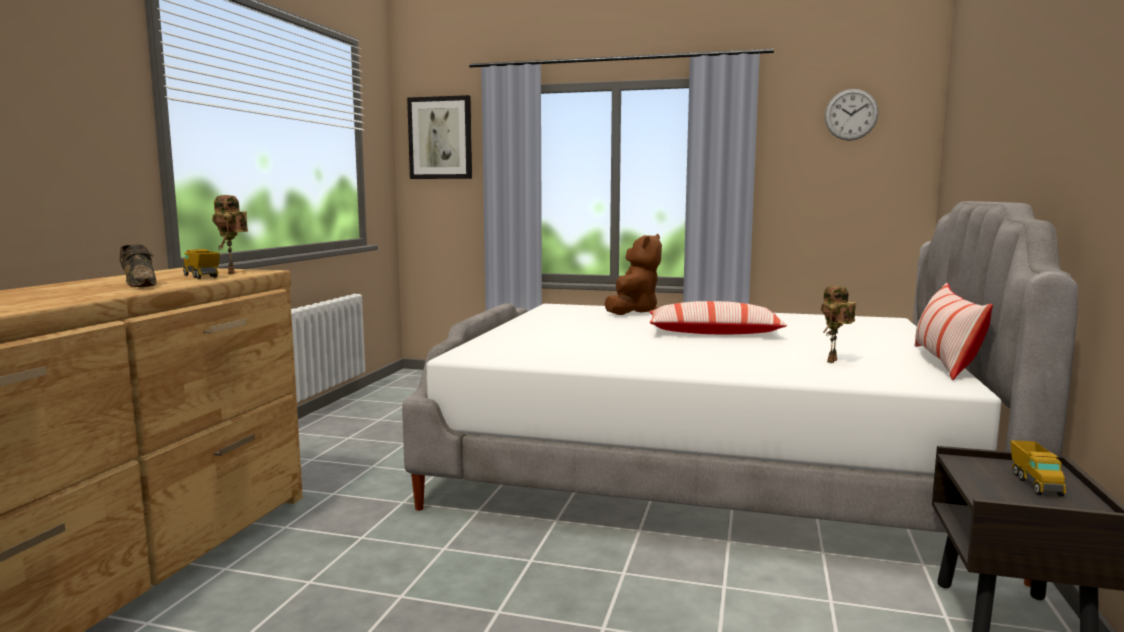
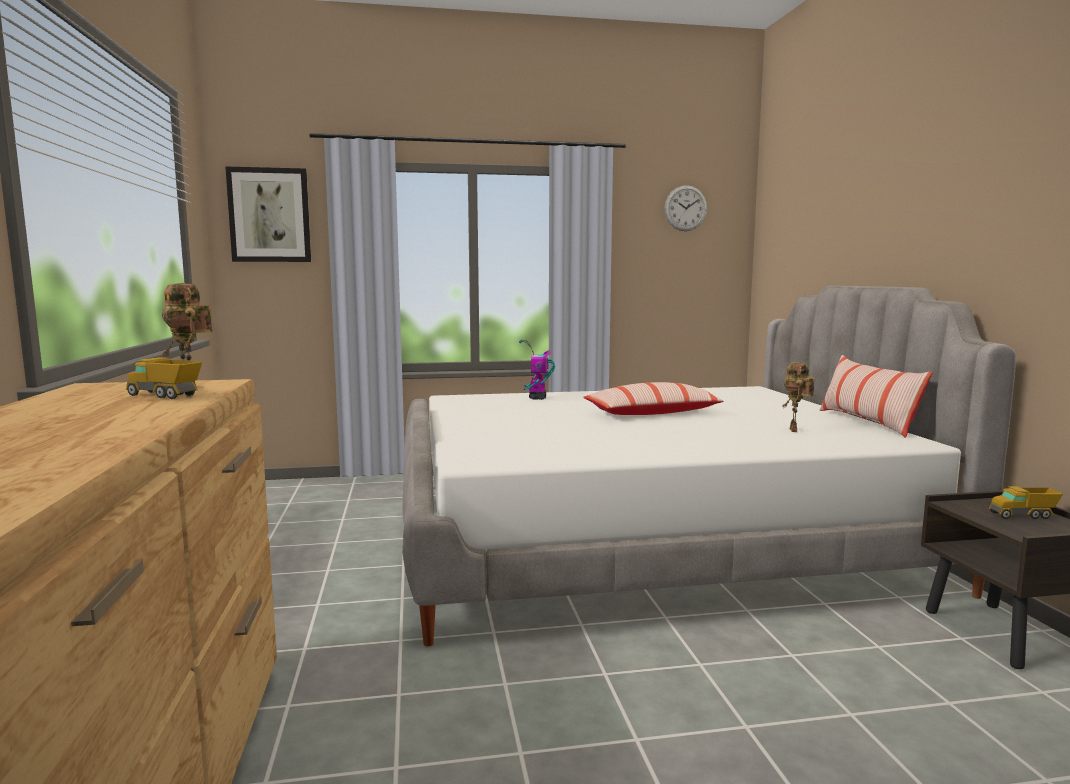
camera: 25 degrees left, 0 degrees up
(139, 284) = (112, 414): brown shoe -> none
(633, 312) = (537, 398): brown plush toy -> toy robot
(1035, 483) = (1023, 515): toy truck -> toy truck turned 105 degrees clockwise

